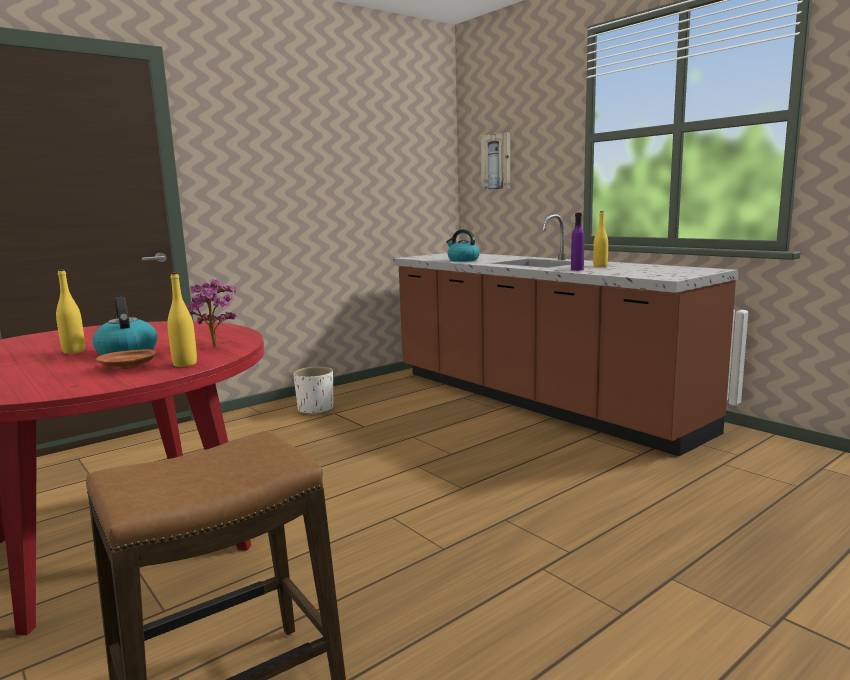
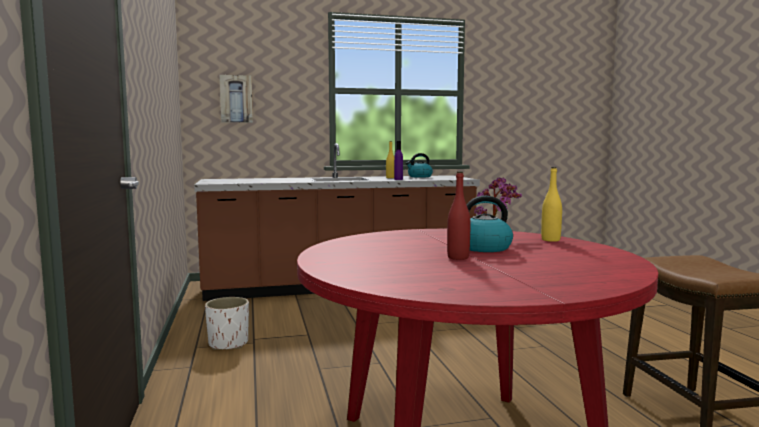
camera: 65 degrees left, 5 degrees down
(74, 351) = (458, 257): yellow bottle -> red bottle
(129, 366) = (546, 247): brown plate -> none
(462, 260) = (276, 181): kettle -> kettle (419, 176)

